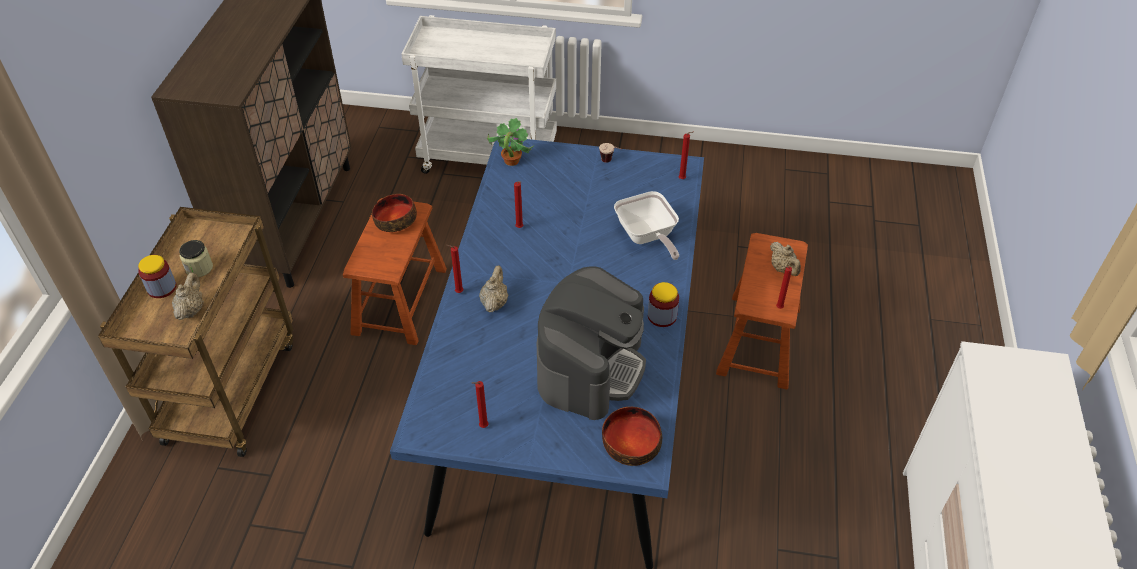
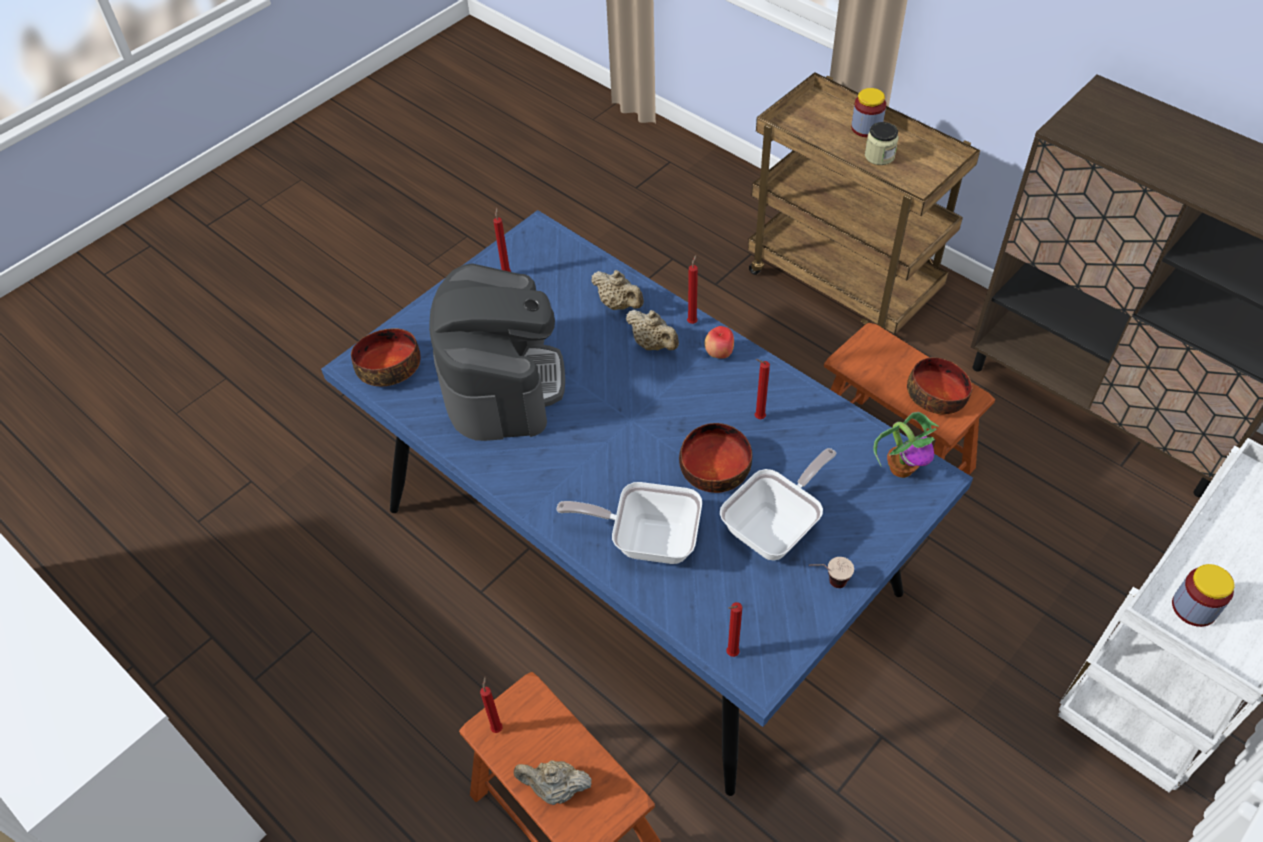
camera: 125 degrees right, 5 degrees up
(191, 310) = (819, 140): beige teapot -> beige teapot (618, 304)
(479, 266) = (719, 354): none -> apple
(574, 231) = (714, 468): none -> bowl
(590, 366) = (502, 382): coffee machine -> coffee machine turned 150 degrees counterclockwise
(593, 192) = (776, 527): none -> frying pan
(662, 316) = (512, 480): jar -> jar (1194, 607)

